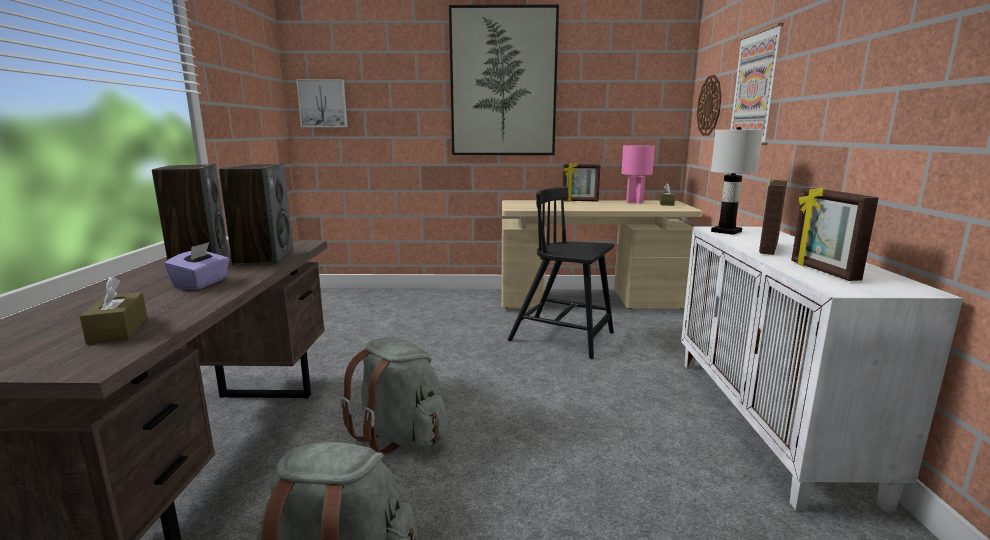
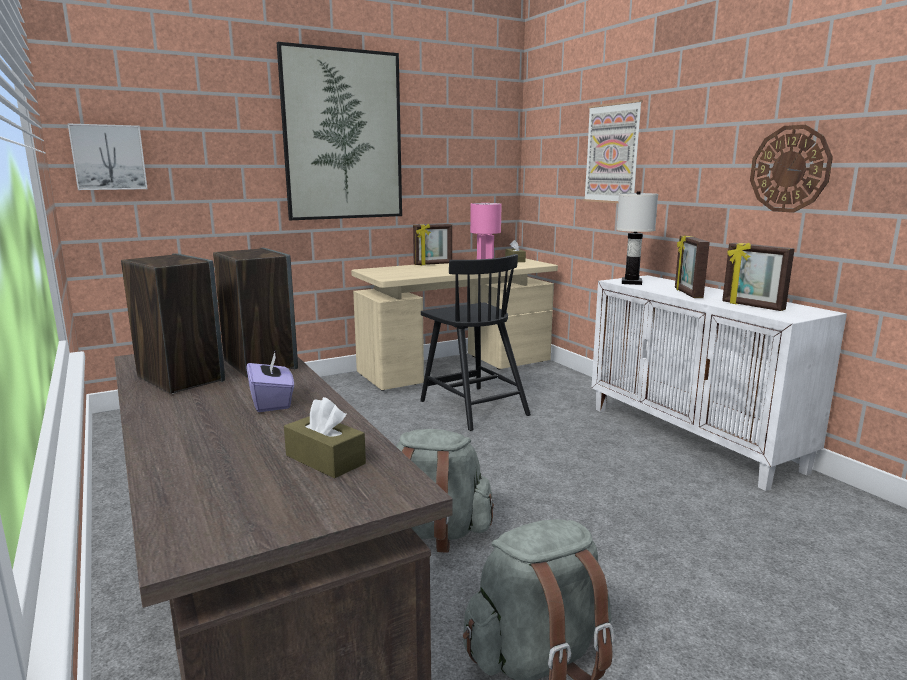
camera: 30 degrees left, 0 degrees up
(563, 337) = (472, 407): black chair -> black chair turned 120 degrees counterclockwise
(709, 106) = (550, 165): wall clock -> wall clock (790, 169)

